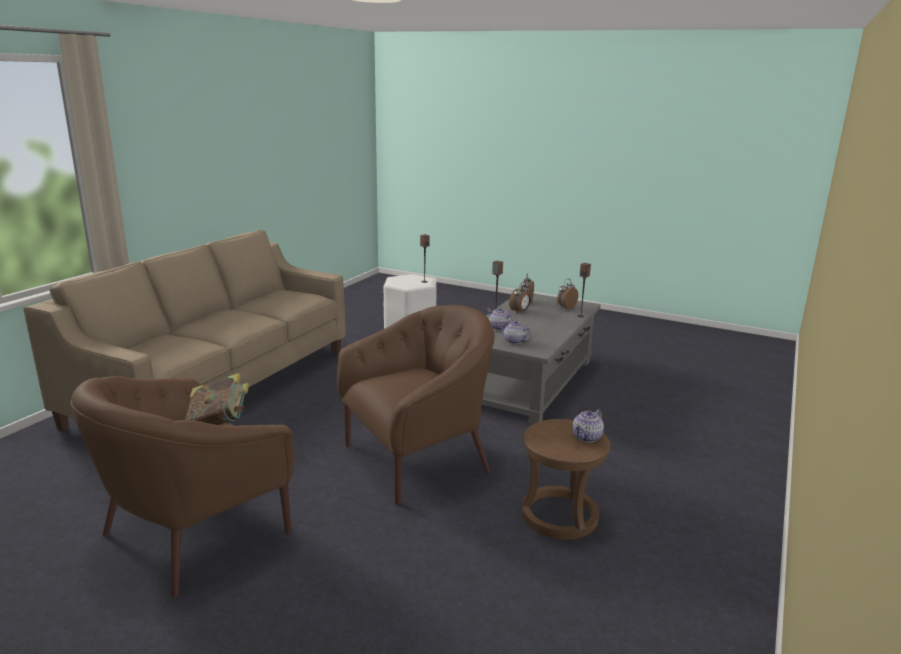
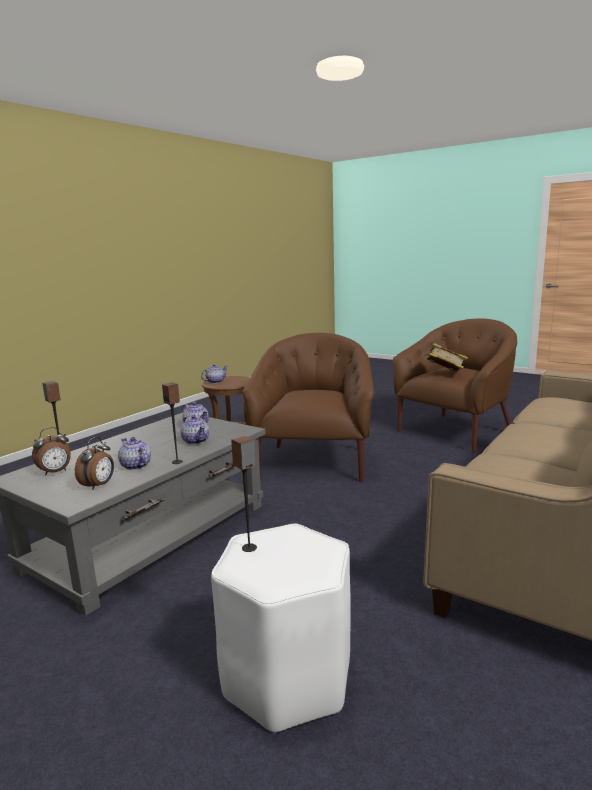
camera: 170 degrees left, 5 degrees down
(418, 459) = (314, 462): brown armchair -> brown armchair turned 120 degrees clockwise
(520, 311) = (135, 466): alarm clock -> teapot

